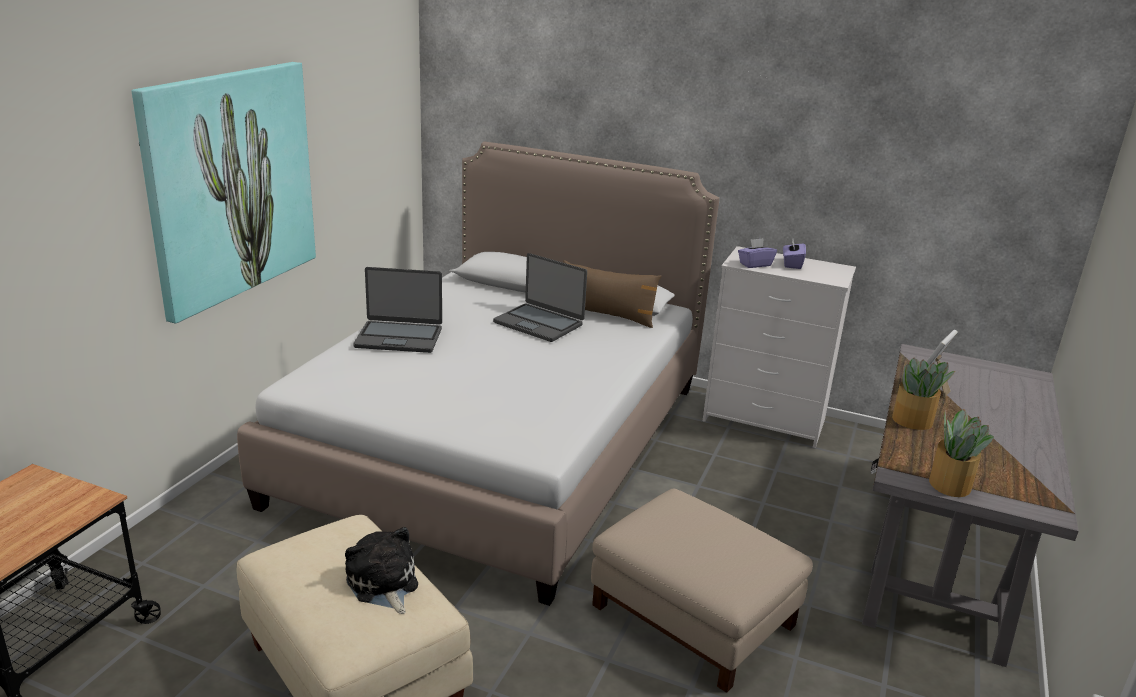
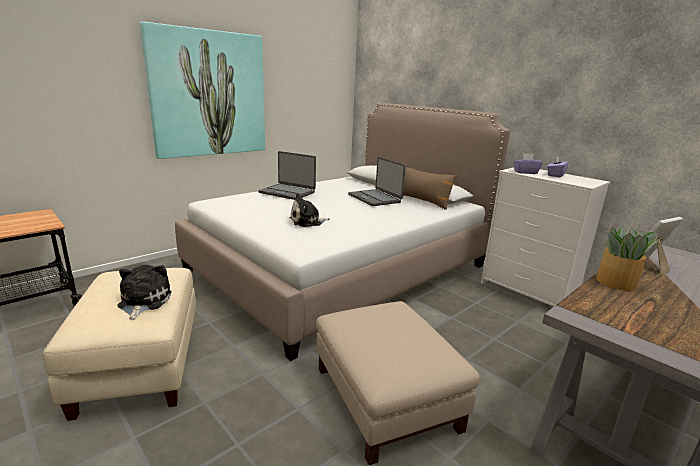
camera: 25 degrees right, 5 degrees down
(493, 396) = (307, 222): none -> plush toy
(950, 484) = (627, 333): potted plant -> none

